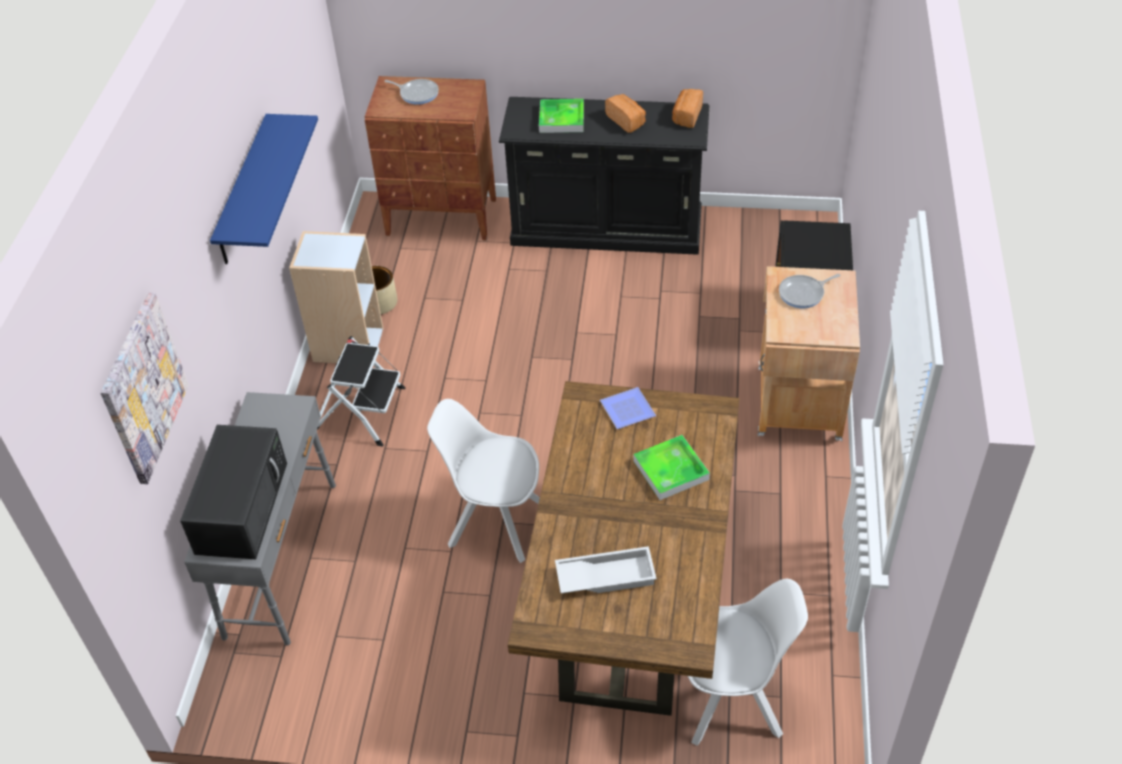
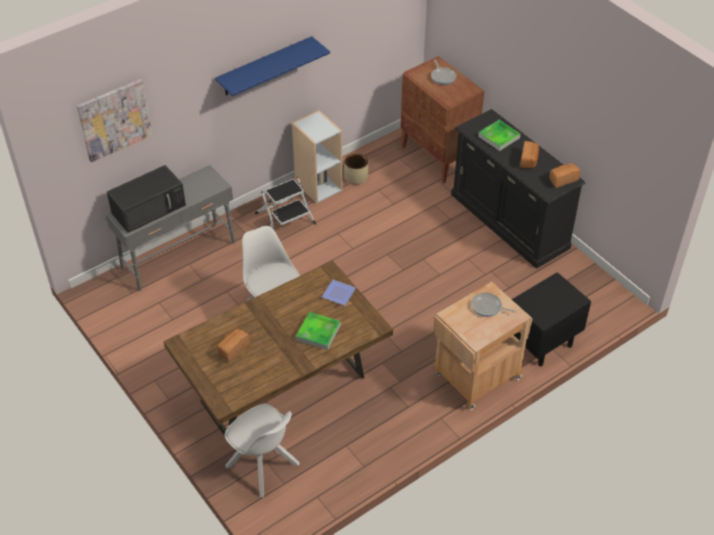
camera: 45 degrees right, 0 degrees up
(606, 575) = (233, 349): white tray -> bread

